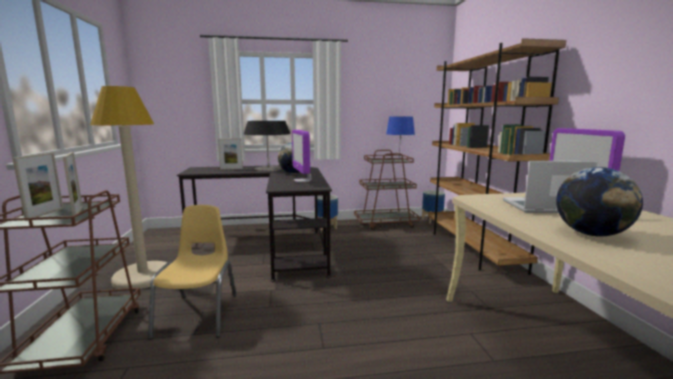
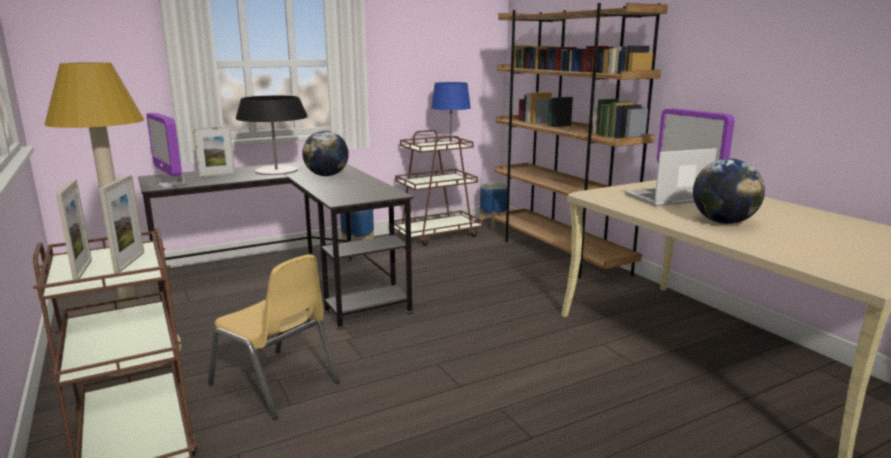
camera: 20 degrees left, 5 degrees up
(78, 212) = (130, 262): picture frame -> picture frame turned 45 degrees clockwise
(199, 315) = (275, 383): yellow chair -> yellow chair turned 150 degrees clockwise
(302, 180) = (356, 186): monitor -> monitor (171, 185)

